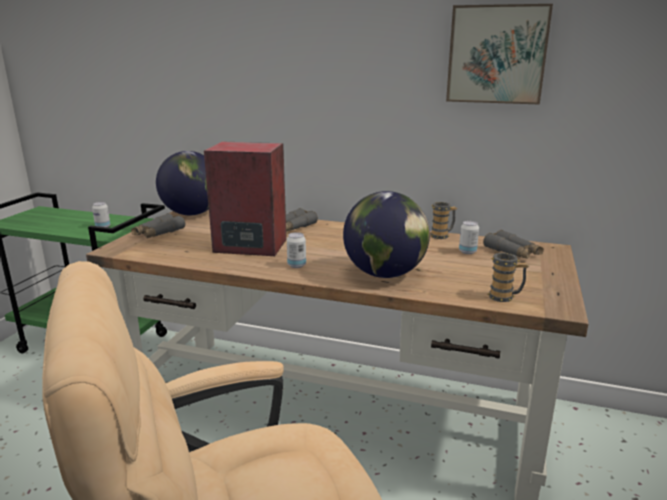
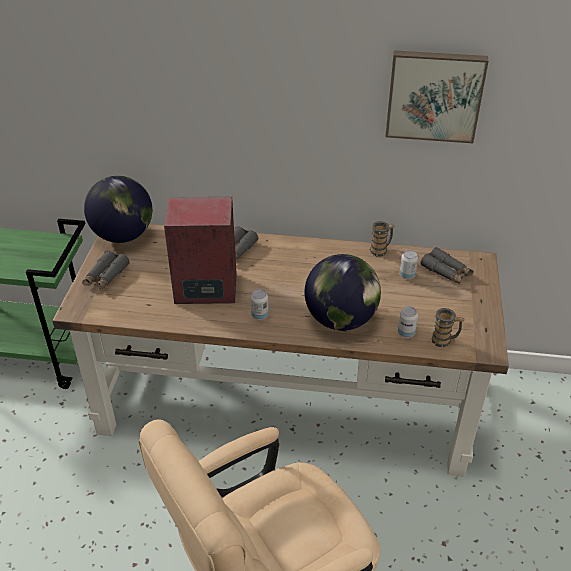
camera: 10 degrees left, 20 degrees up
(103, 227) = (28, 257): can -> can (406, 333)

